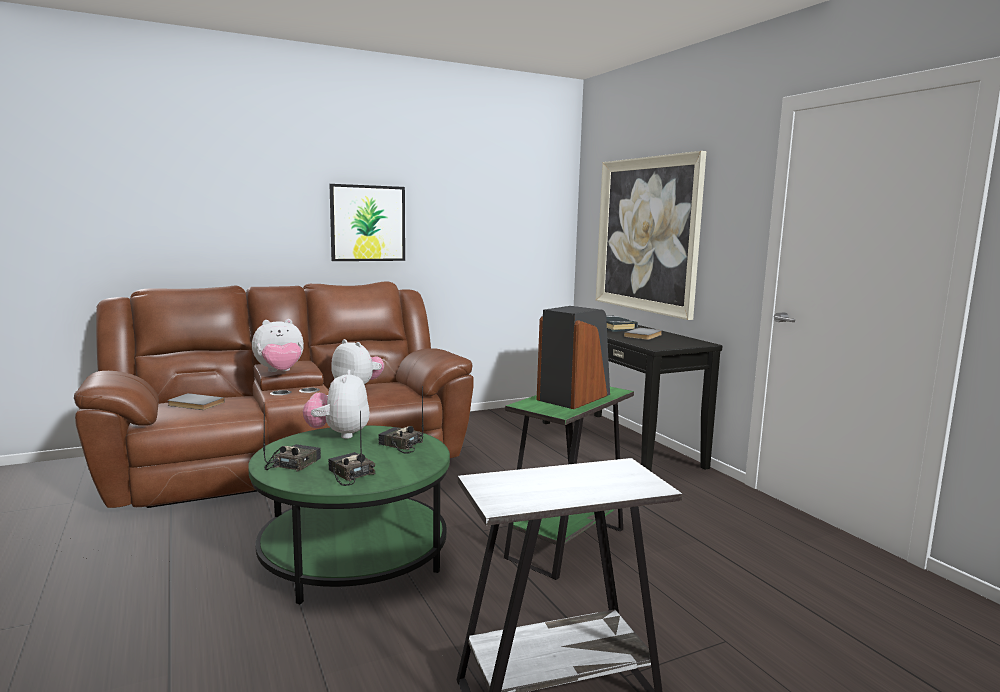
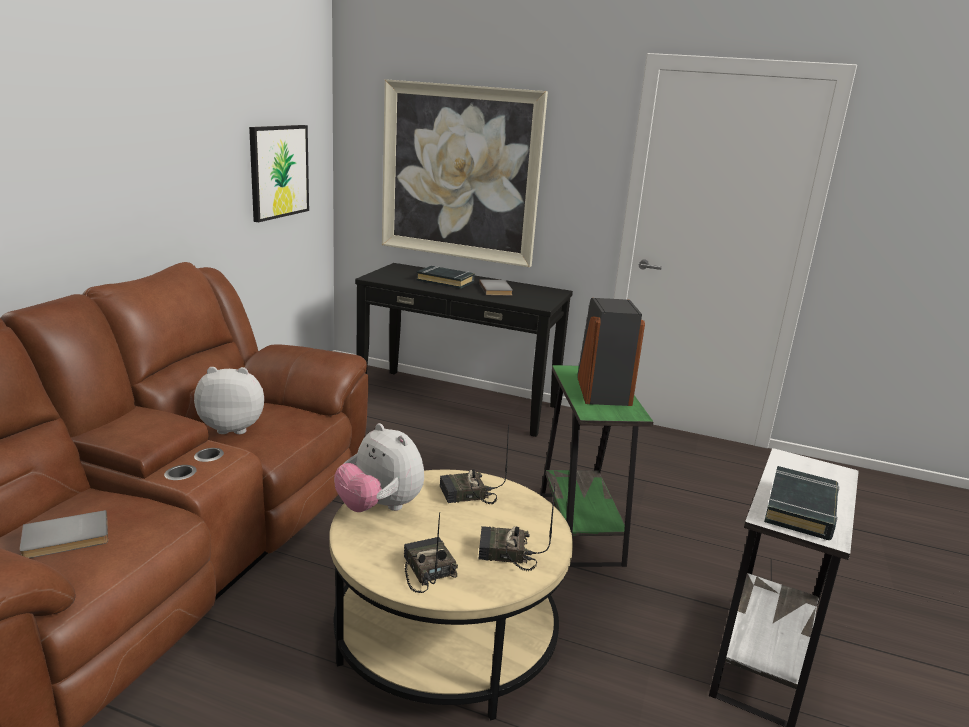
camera: 45 degrees left, 10 degrees up
(280, 372) = (157, 442): plush toy -> none
(354, 554) = (445, 635): green coffee table -> beige coffee table
(367, 223) = (133, 175): picture -> picture (279, 171)
(529, 487) = (801, 509): none -> black book

